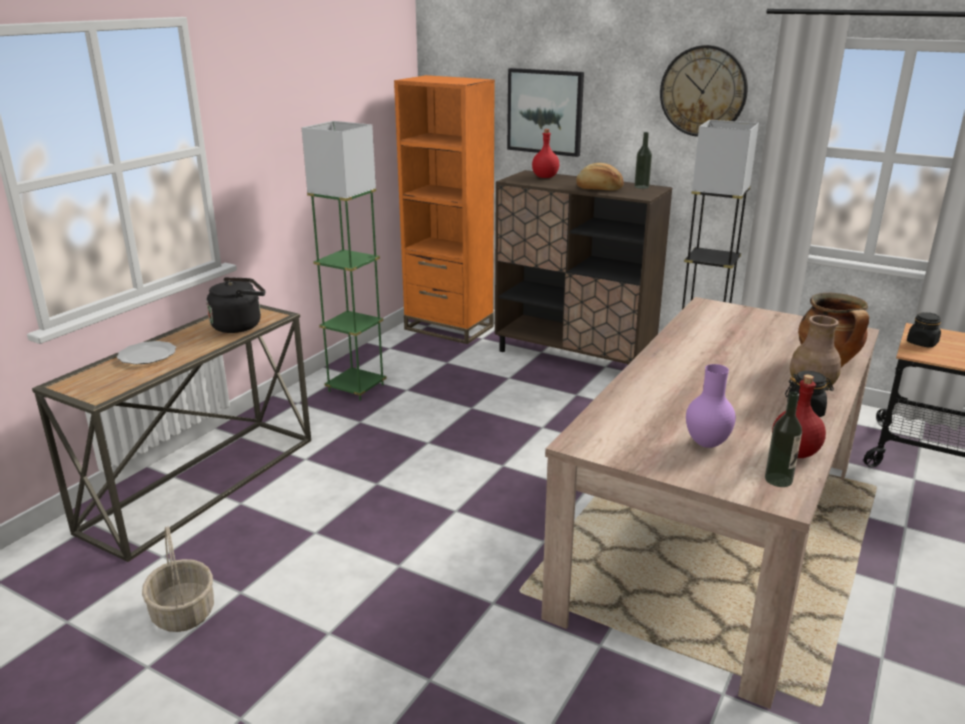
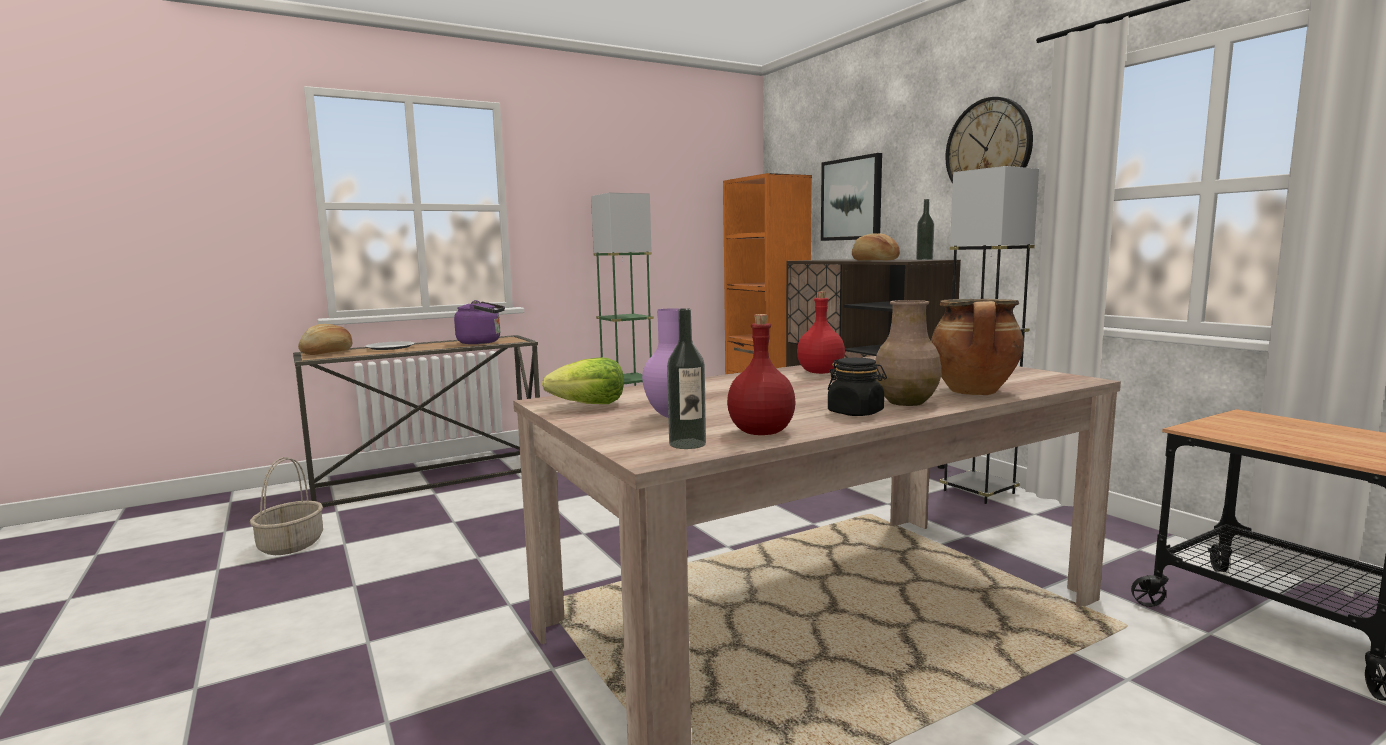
camera: 30 degrees right, 15 degrees down
(87, 380) = (328, 352): none -> bread
(240, 325) = (482, 342): black kettle -> purple kettle
(544, 177) = (840, 259): red bottle -> red bottle (819, 372)
(619, 441) = (589, 405): none -> lettuce
(922, 343) = (1230, 424): black jar -> none

